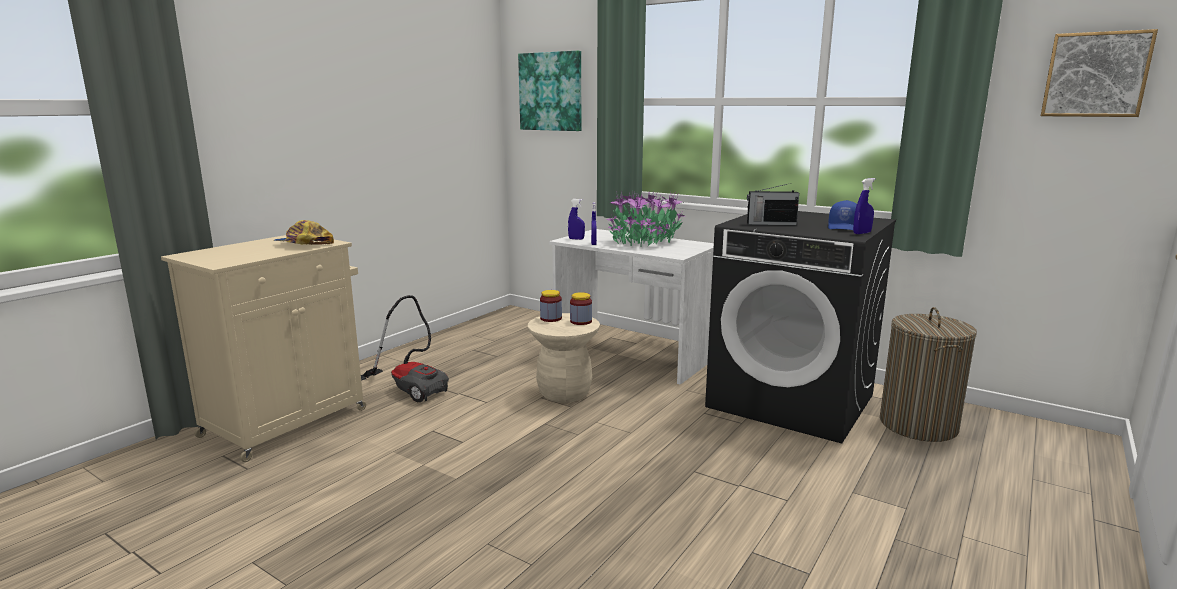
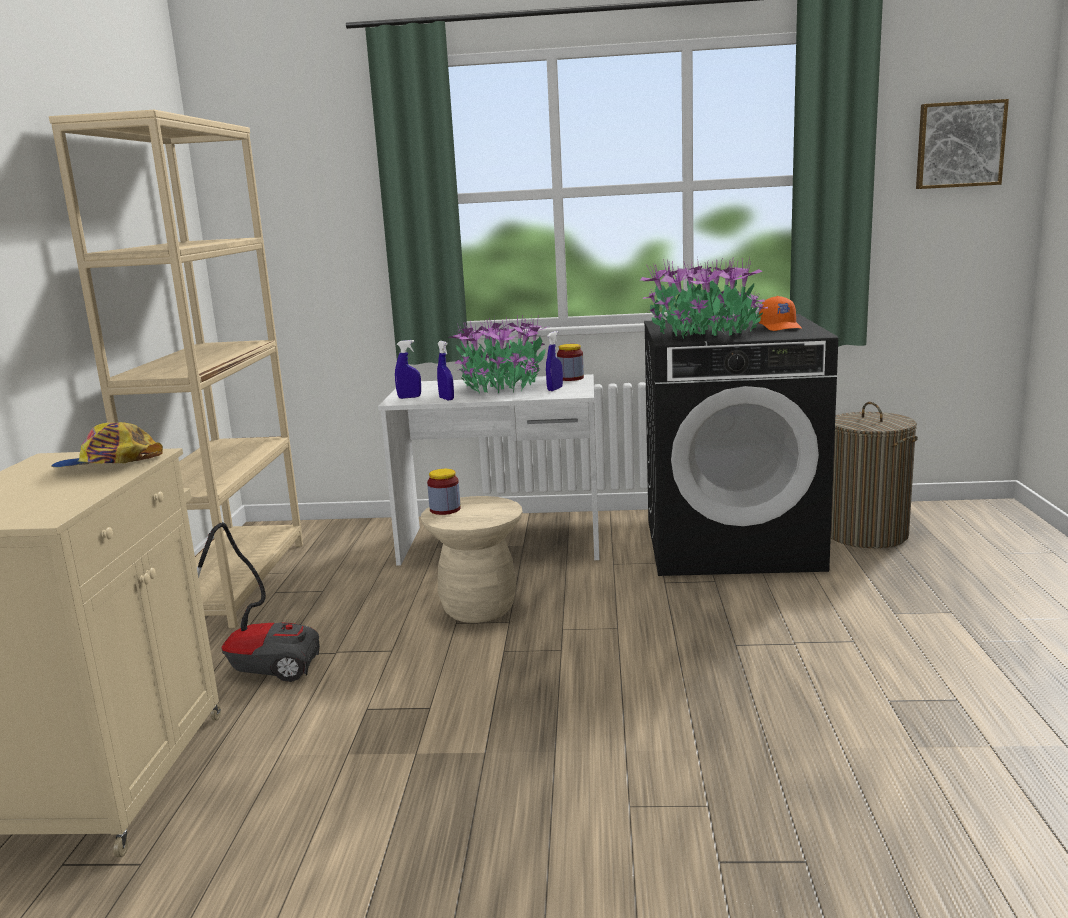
camera: 30 degrees left, 0 degrees up
(460, 338) = (232, 582): none -> beige bookcase
(551, 91) = (290, 193): picture -> none
(581, 321) = (489, 504): jar -> jar (570, 378)
(770, 224) = (704, 334): radio -> potted plant
(844, 227) = (781, 327): blue cap -> orange cap
(862, 233) = (813, 330): blue spray bottle -> blue spray bottle (555, 389)

